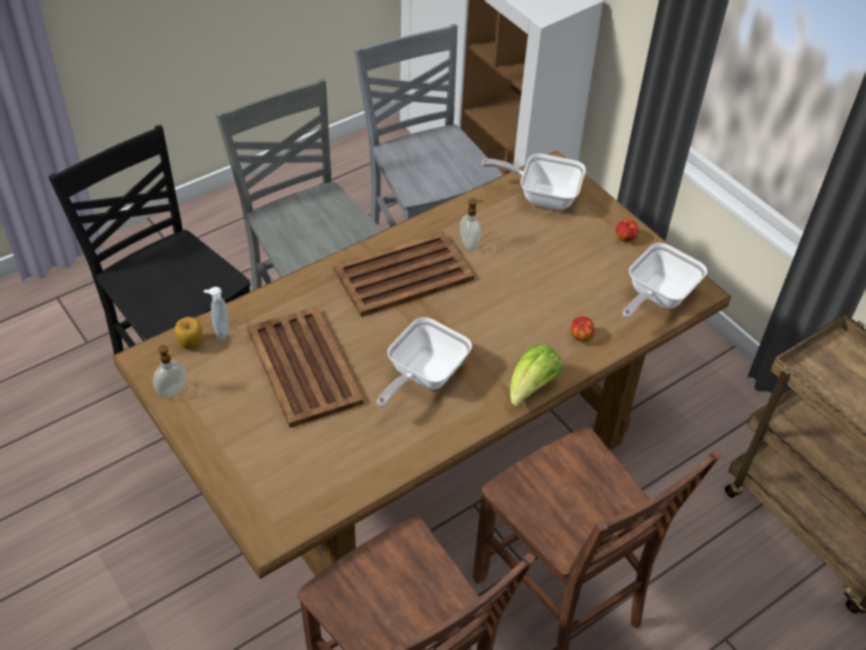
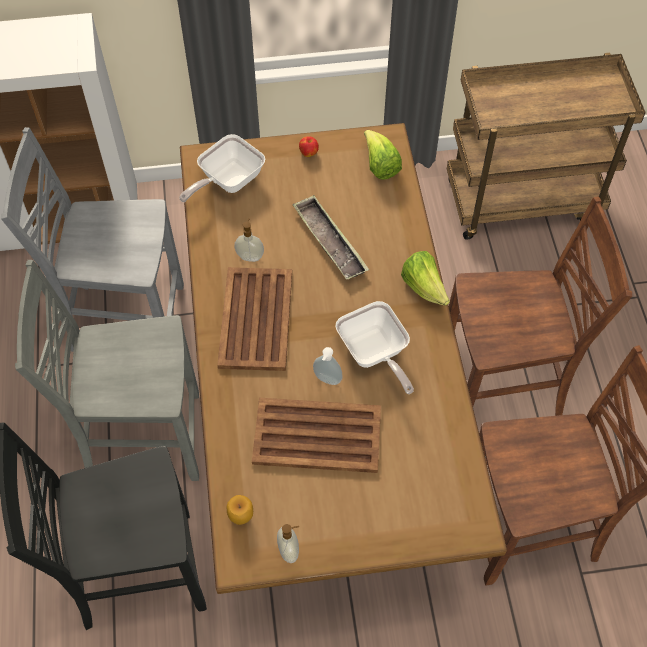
camera: 60 degrees left, 10 degrees up
(220, 332) = (240, 486): soap dispenser -> soap dispenser (327, 380)
(531, 293) = (329, 241): none -> tray
(580, 337) = (392, 232): apple -> none
(656, 297) = (380, 166): frying pan -> lettuce

